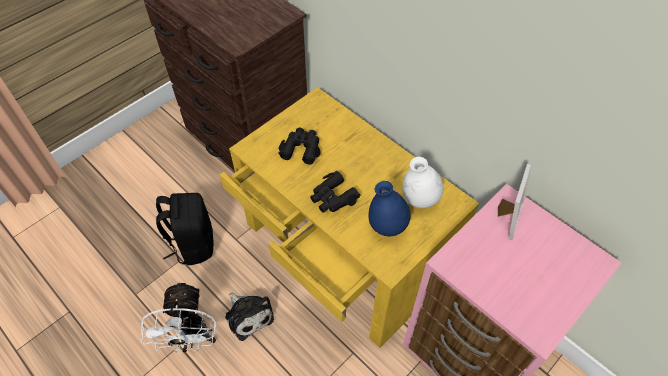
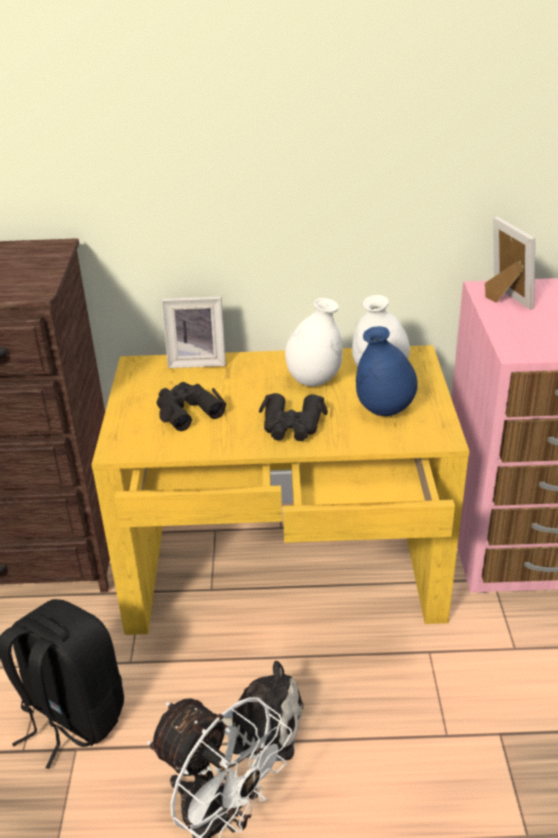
camera: 45 degrees left, 20 degrees down
(346, 118) = (197, 361): none -> picture frame
(382, 176) = (314, 380): none -> white vase

